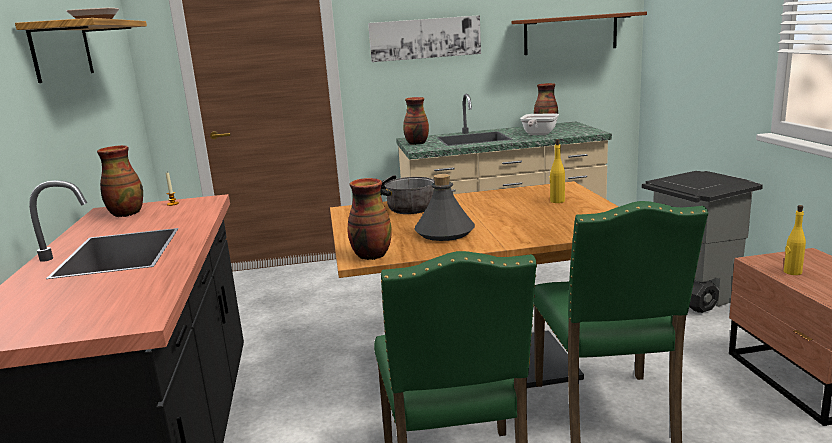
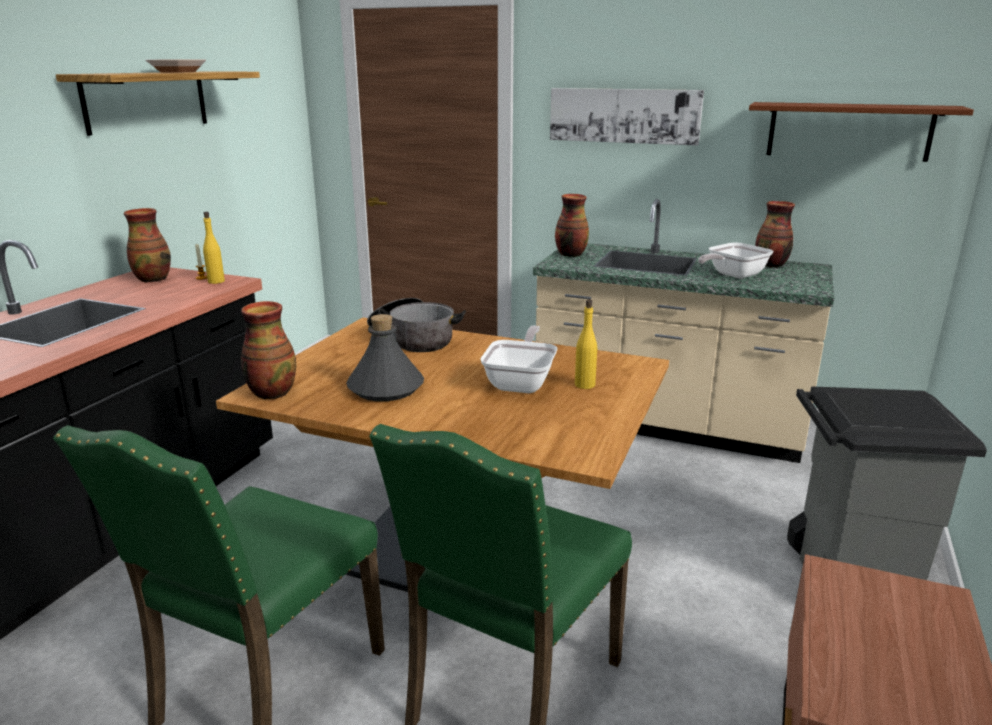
camera: 30 degrees right, 5 degrees up
(520, 209) = (522, 382): none -> frying pan
(792, 272) = (851, 616): yellow bottle -> yellow bottle (216, 281)

